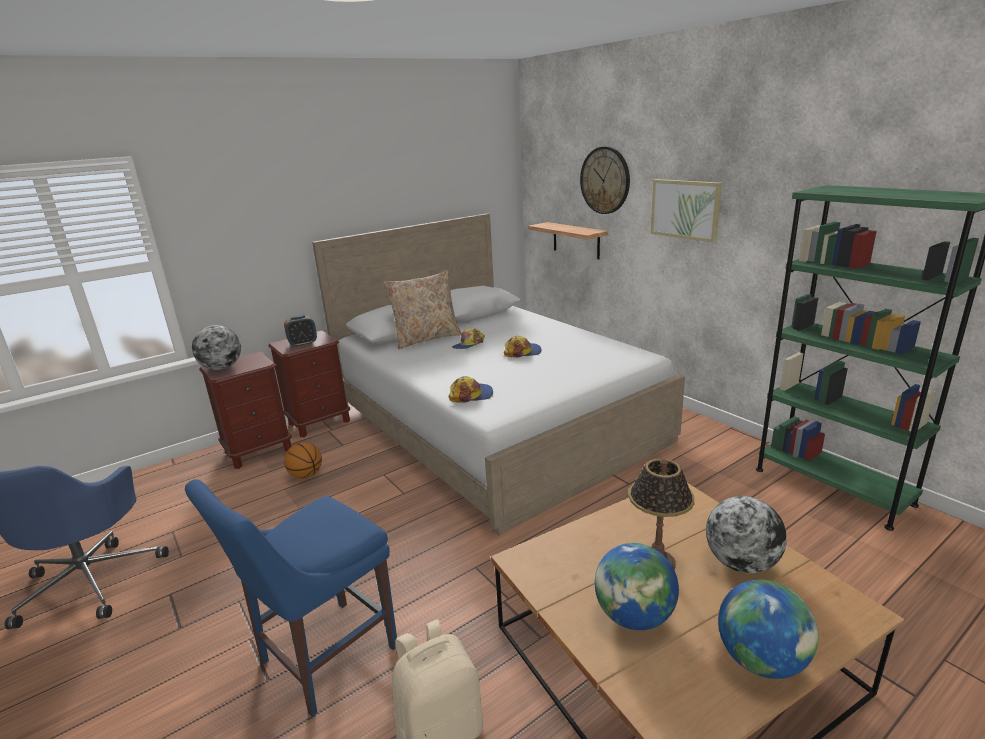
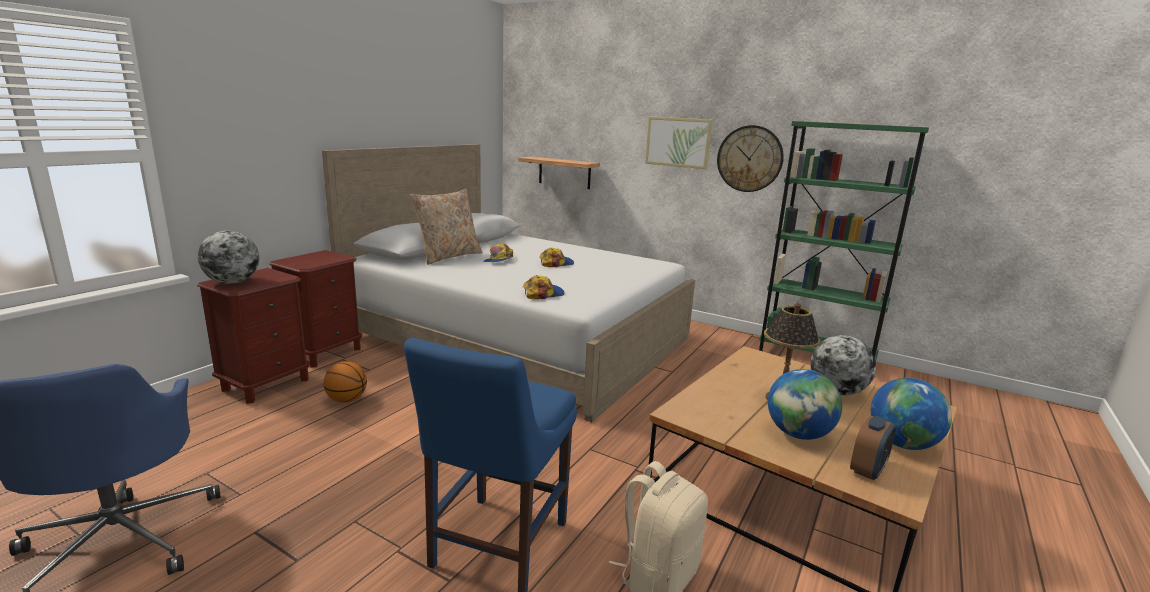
camera: 25 degrees left, 5 degrees down
(303, 344) = (316, 260): alarm clock -> alarm clock (868, 470)
(605, 180) = (598, 117): wall clock -> wall clock (749, 159)

